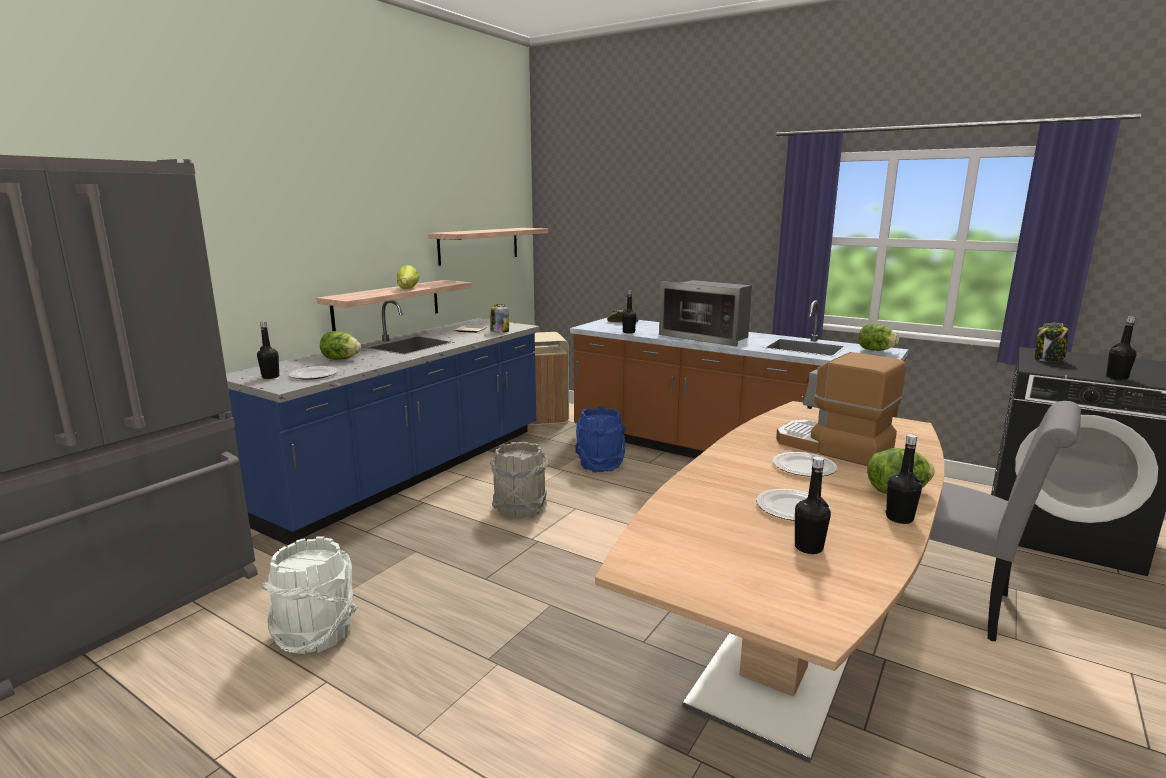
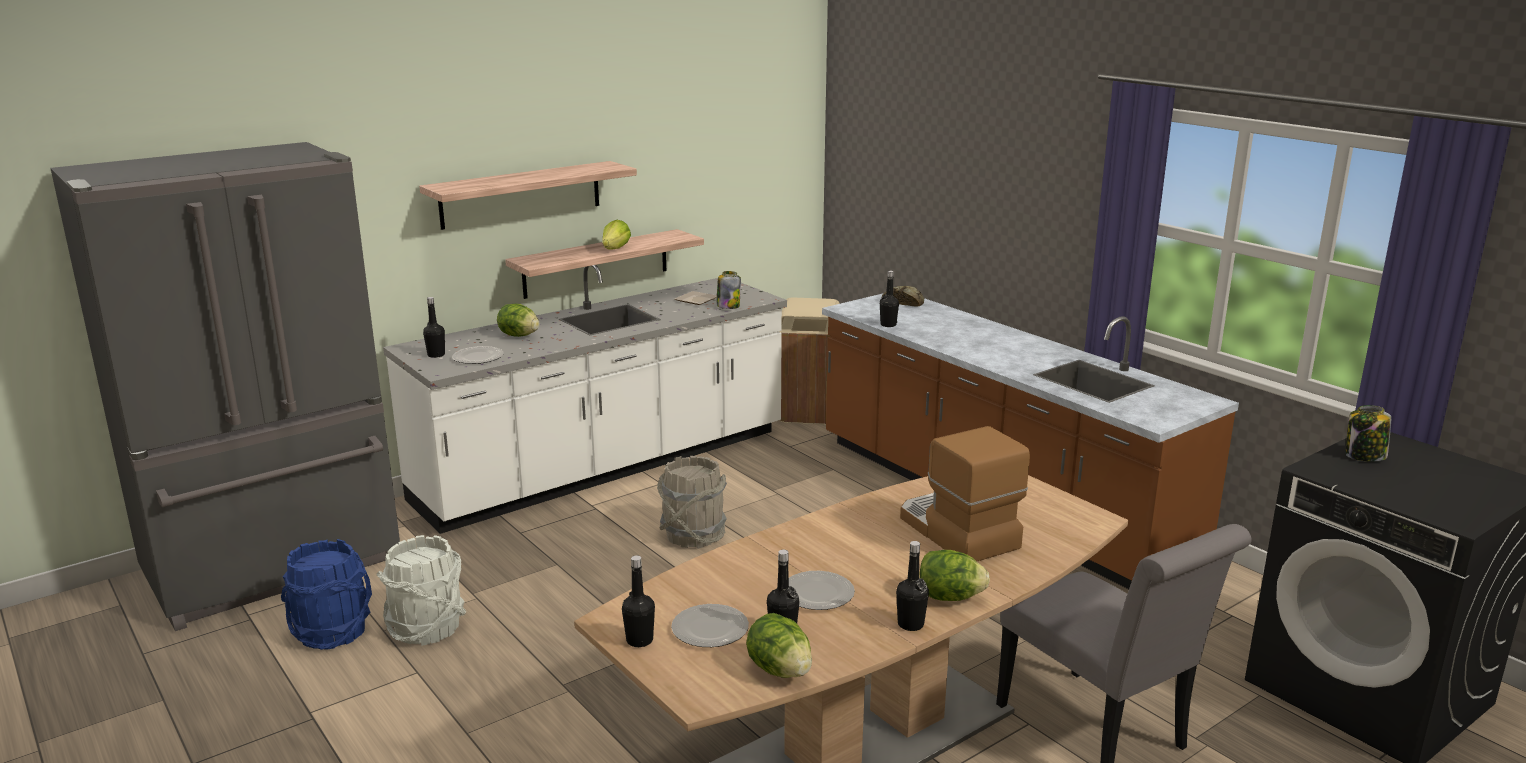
camera: 20 degrees right, 5 degrees up
(412, 471) = (605, 467): blue counter -> white counter
(479, 245) = (733, 182): shelf -> shelf (521, 194)
(600, 465) = (827, 493): blue bucket -> blue bucket (333, 632)
(707, 336) = (983, 345): microwave -> none
(804, 467) = (890, 551): plate -> plate (711, 629)
(875, 350) = (1184, 399): lettuce -> lettuce (780, 670)
(1116, 377) = (1401, 500): black bottle -> black bottle (639, 640)

